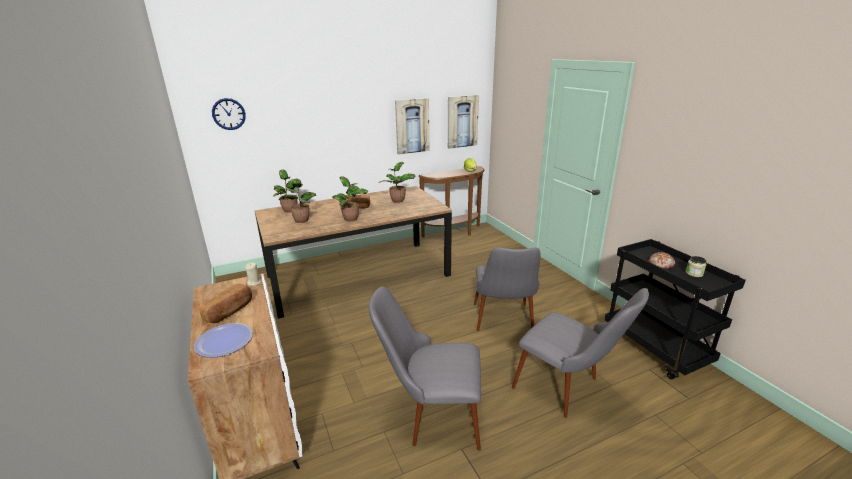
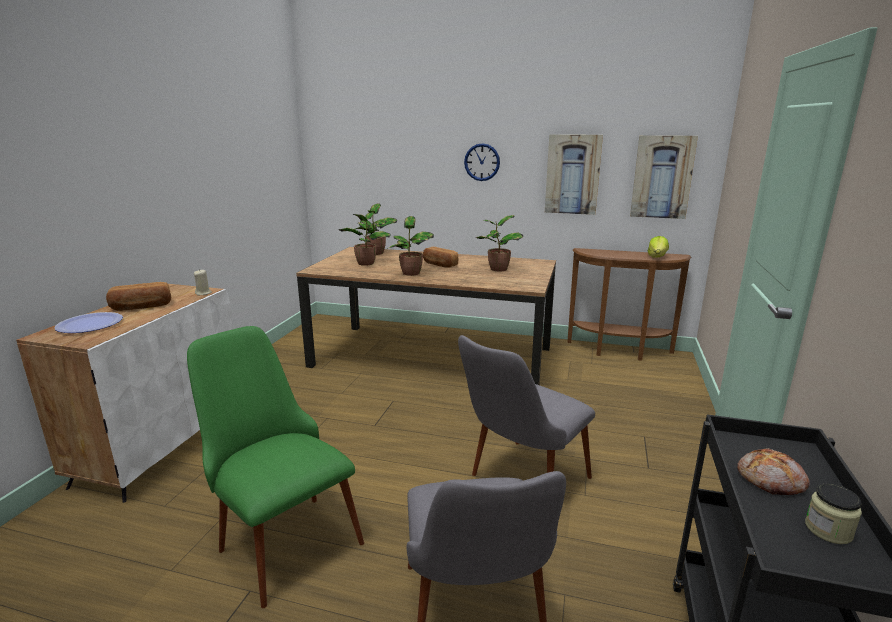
camera: 40 degrees right, 5 degrees down
(228, 114) = (348, 135): wall clock -> wall clock (482, 162)
(431, 415) = (280, 534): grey chair -> green chair

